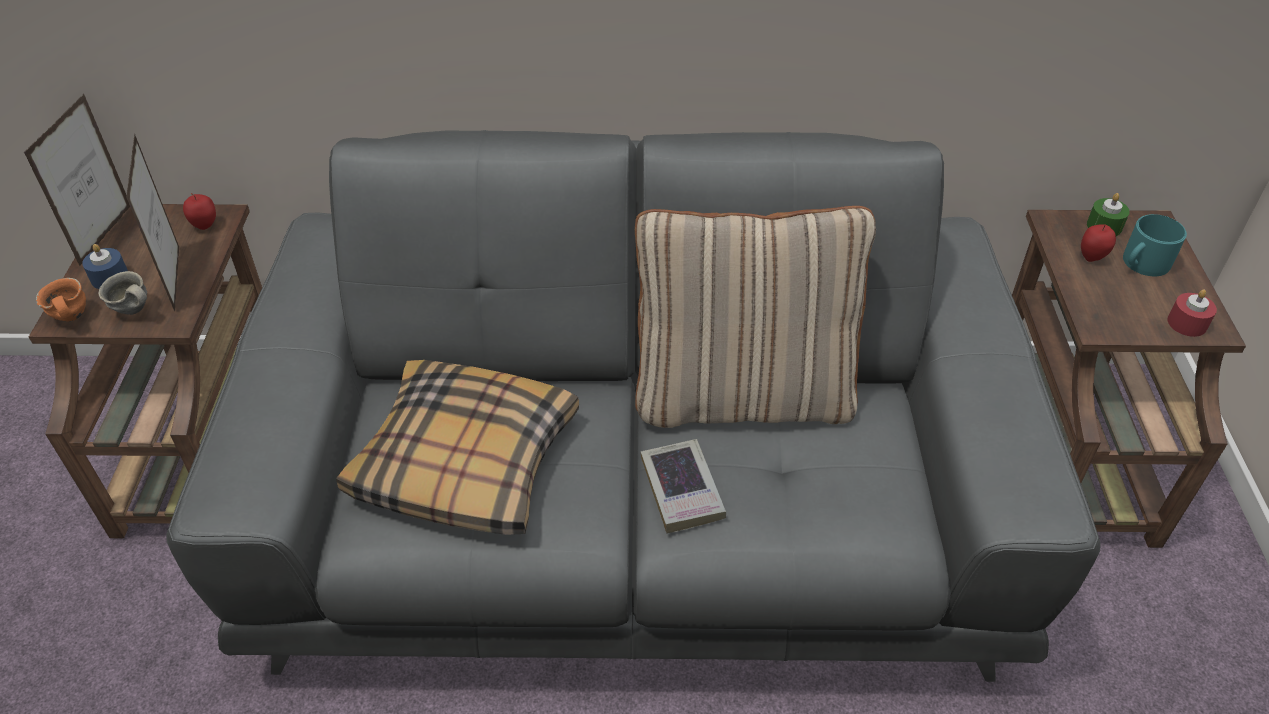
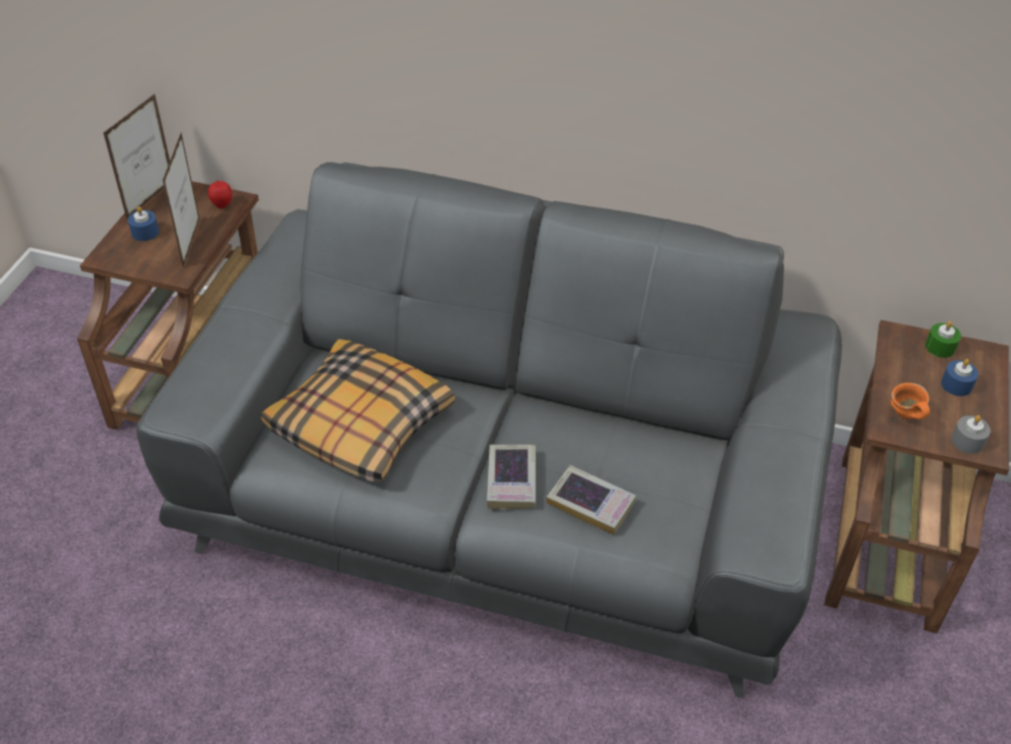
camera: 15 degrees right, 0 degrees up
(69, 319) = (110, 258): orange mug -> orange mug (904, 417)
(133, 312) = (154, 262): grey mug -> none
(743, 394) = (588, 420): beige pillow -> none
(788, 496) = (591, 503): none -> book
(1091, 257) = (914, 370): apple -> none
(1142, 263) = (956, 385): turquoise mug -> blue candle
(1187, 323) = (967, 441): red candle -> grey candle

